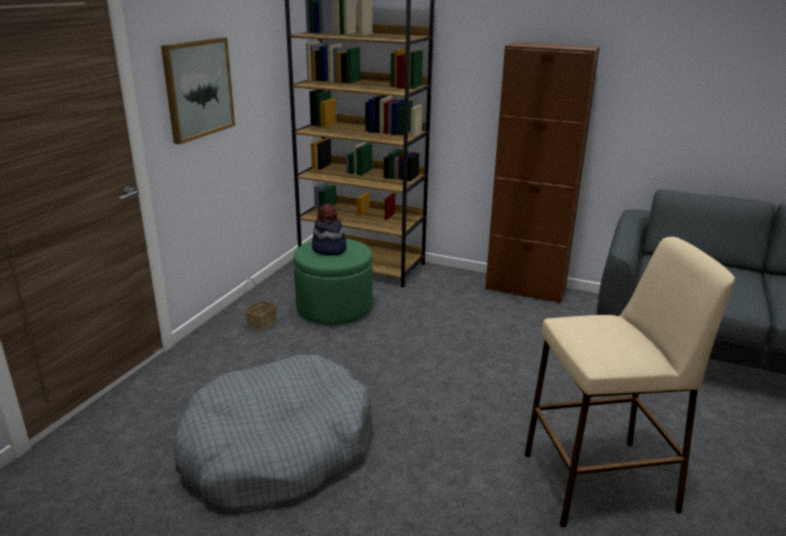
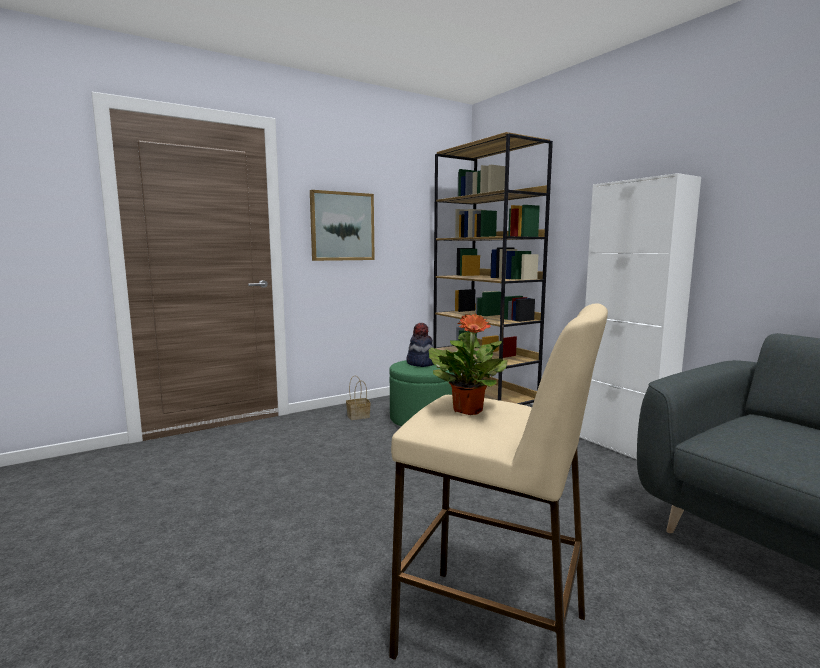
camera: 35 degrees right, 15 degrees down
(277, 449) = (255, 489): grey dog bed -> none
(525, 289) = (622, 446): brown cabinet -> white cabinet
(604, 336) = (468, 410): none -> potted plant

